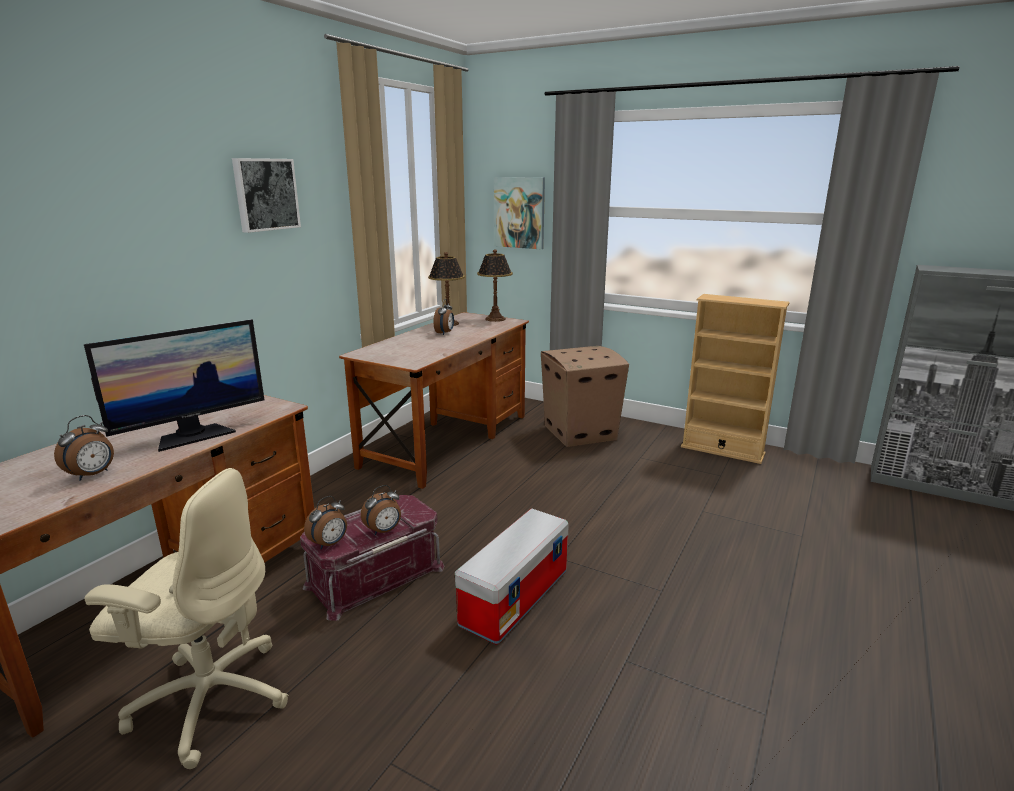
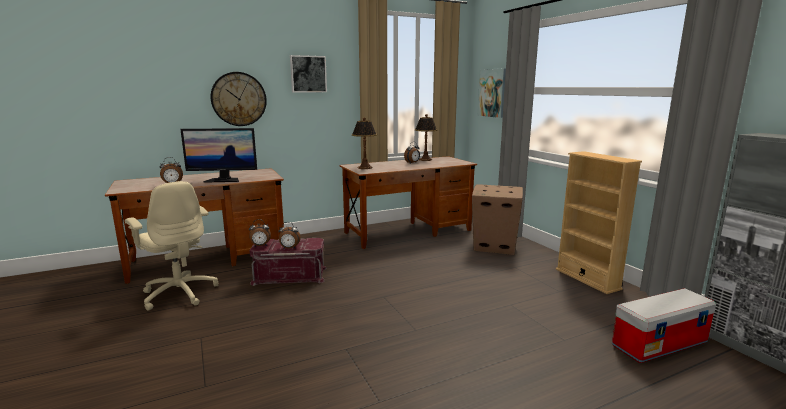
camera: 35 degrees right, 5 degrees down
(148, 256) = (239, 99): none -> wall clock
(495, 319) = (457, 161): table lamp -> table lamp (364, 167)
(515, 597) = (335, 304): storage box -> storage box (659, 343)

